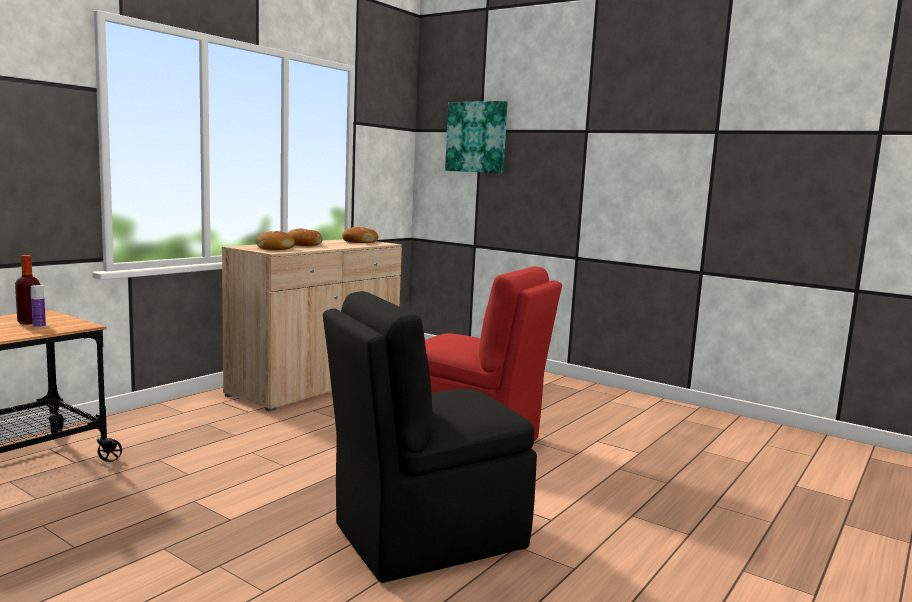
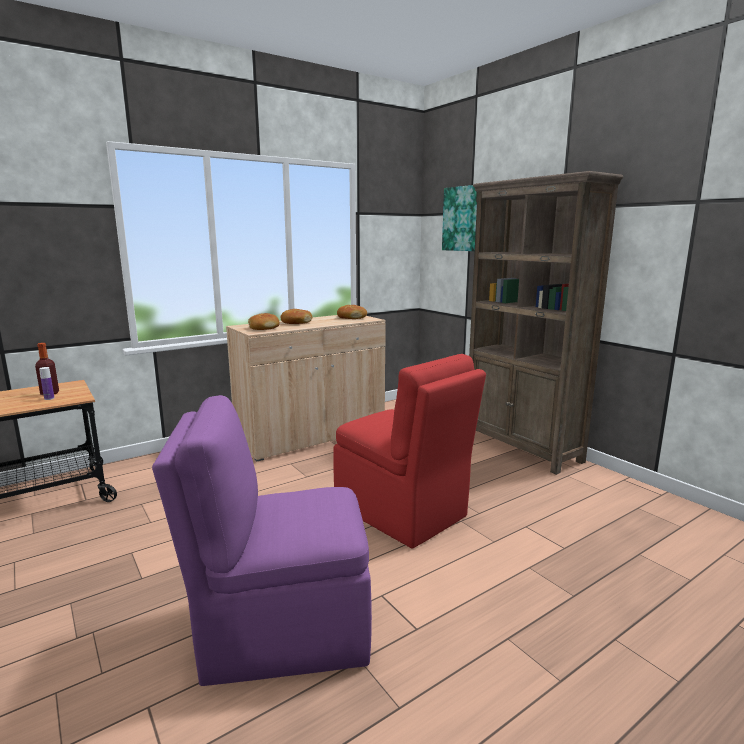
camera: 20 degrees right, 5 degrees up
(425, 536) = (281, 629): black chair -> purple chair
(552, 382) = (521, 448): none -> brown bookcase

